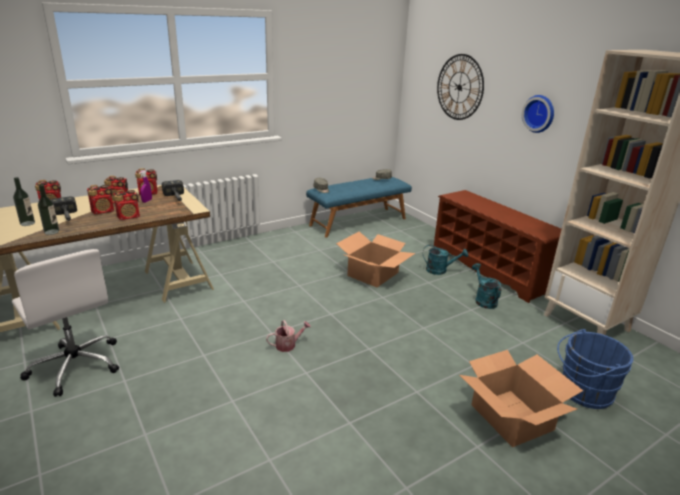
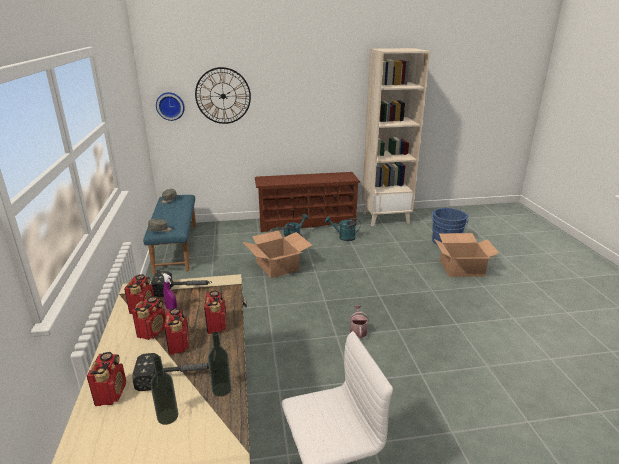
camera: 65 degrees left, 0 degrees up
(539, 113) = (306, 101): wall clock -> wall clock (170, 106)

